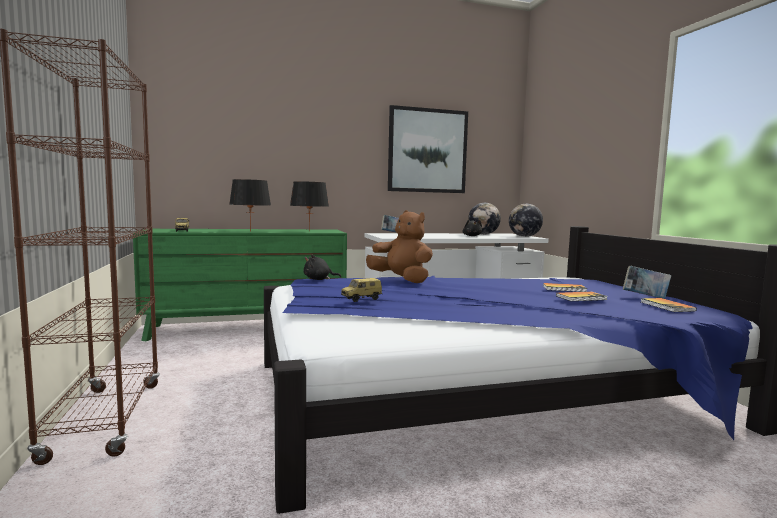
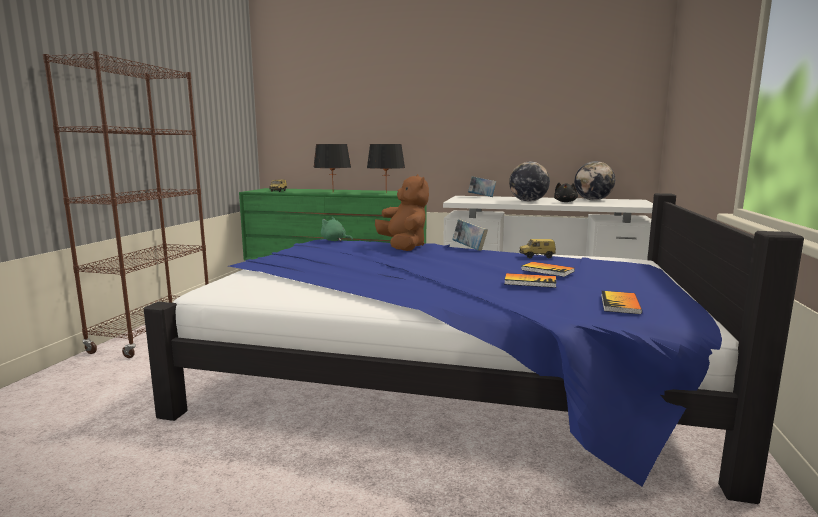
camera: 30 degrees right, 5 degrees up
(319, 279) = (334, 240): black plush toy -> green plush toy
(361, 299) = (305, 261): toy car -> toy car (537, 257)
(427, 151) = (531, 101): picture -> none
(524, 236) = (638, 204): globe -> globe (528, 201)
(645, 297) = (630, 291): book -> book (469, 248)

